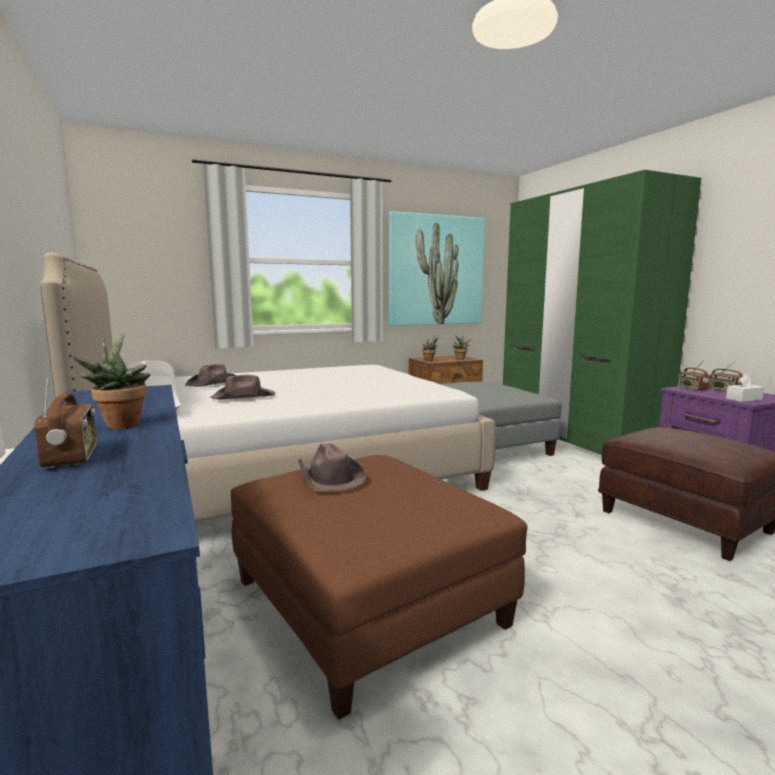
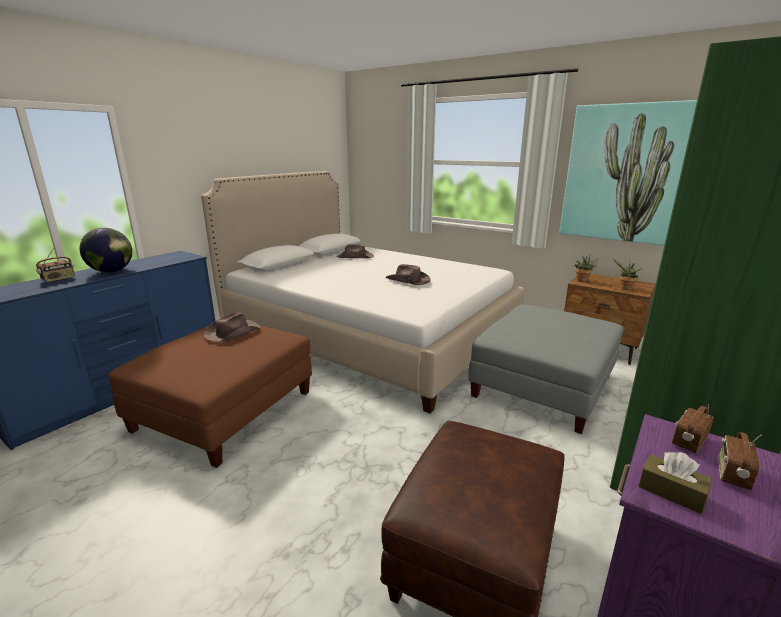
camera: 60 degrees right, 10 degrees up
(121, 424) = (111, 271): potted plant -> globe
(244, 396) = (323, 271): brown hat -> brown hat (408, 281)
(744, 399) = (671, 492): white tissue box -> brown tissue box

